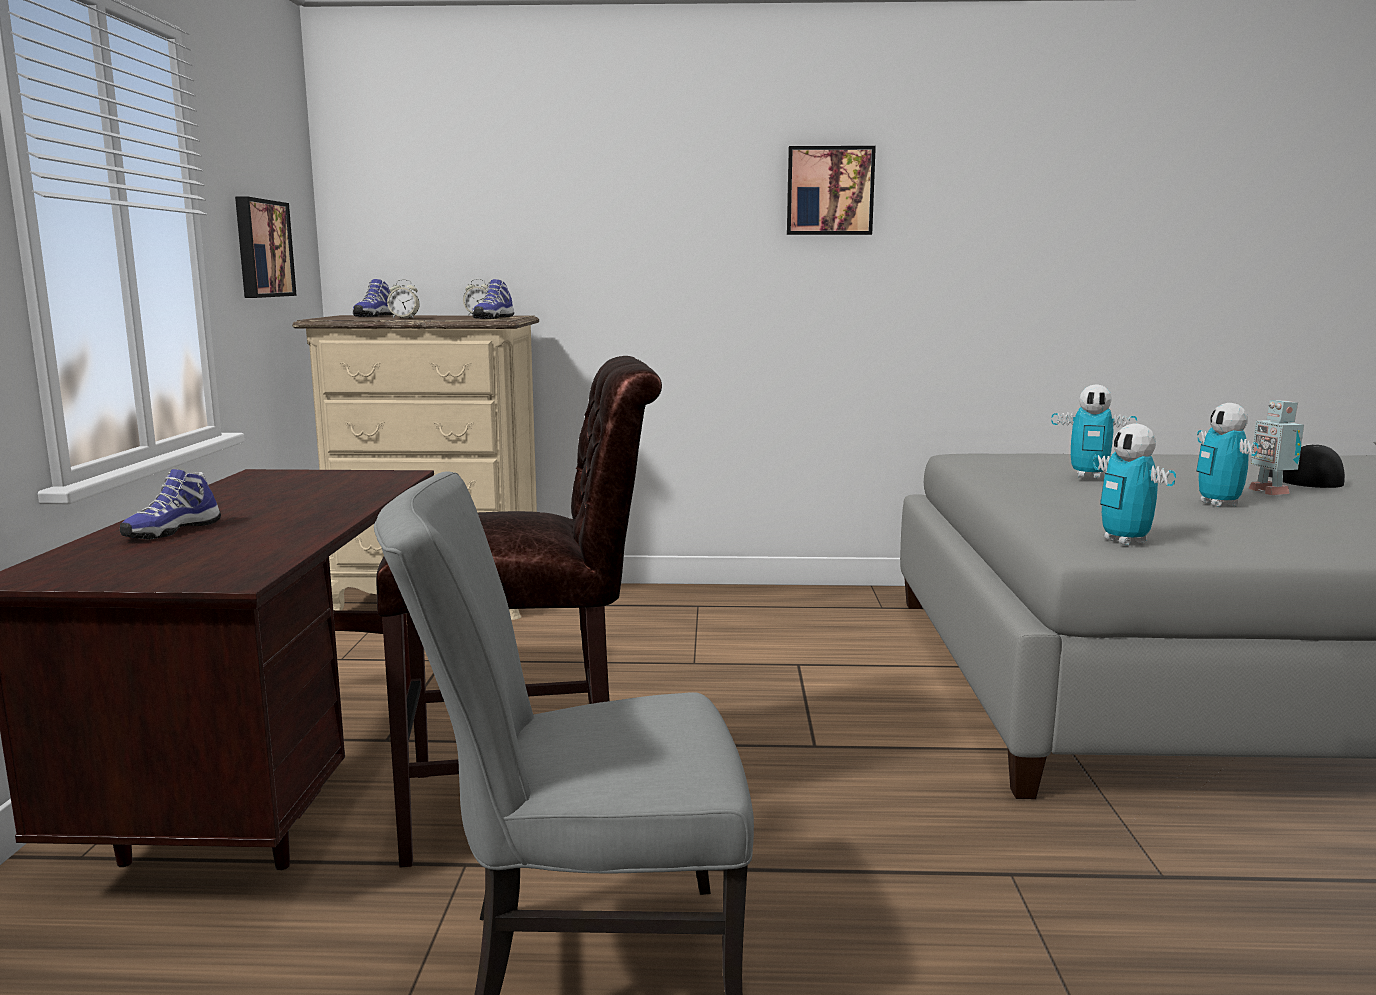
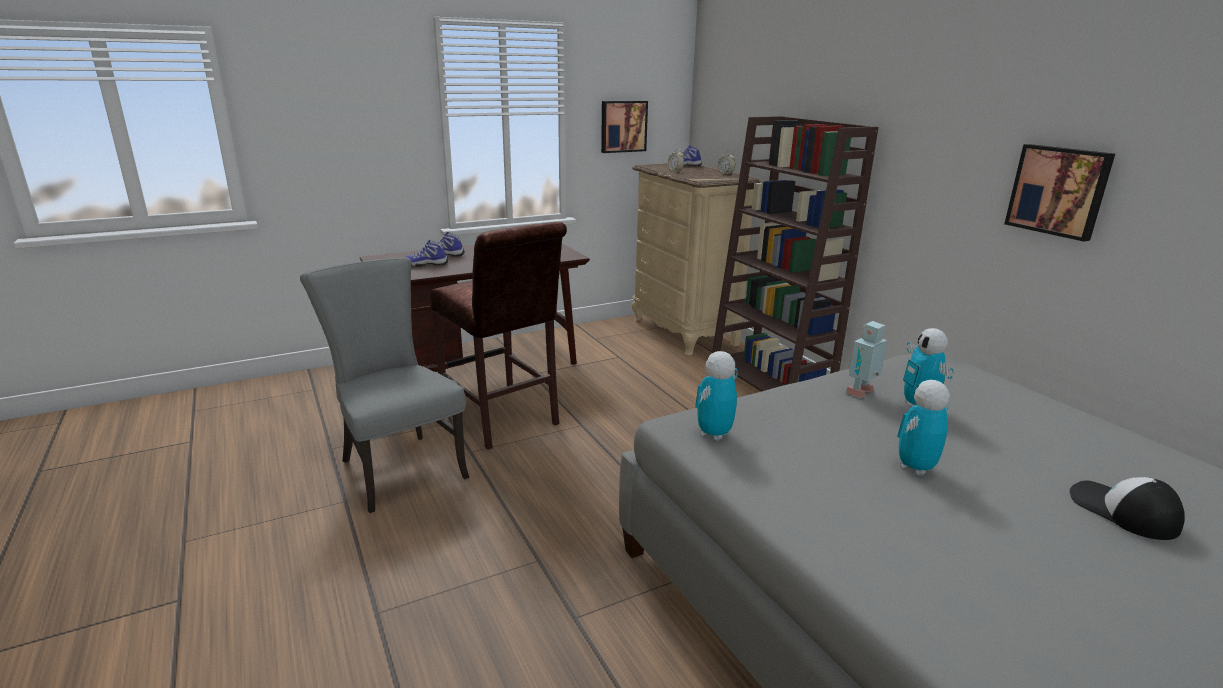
camera: 60 degrees right, 10 degrees up
(492, 318) = (708, 178): shoe -> shoe (426, 264)
(660, 599) = (771, 379): none -> brown bookcase
(829, 191) = (940, 109): picture -> picture (1059, 191)
(1270, 491) = (1011, 491): toy robot -> toy robot (862, 393)
(1302, 479) = (1122, 511): cap -> cap turned 90 degrees counterclockwise

